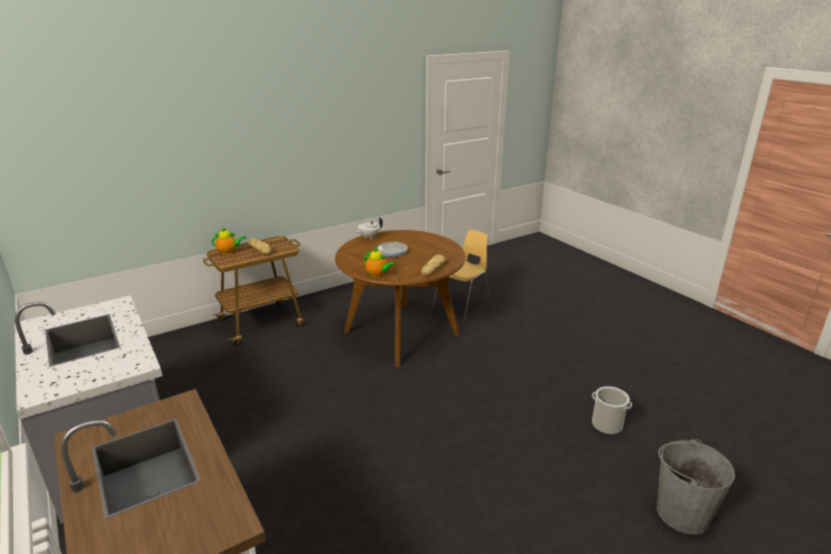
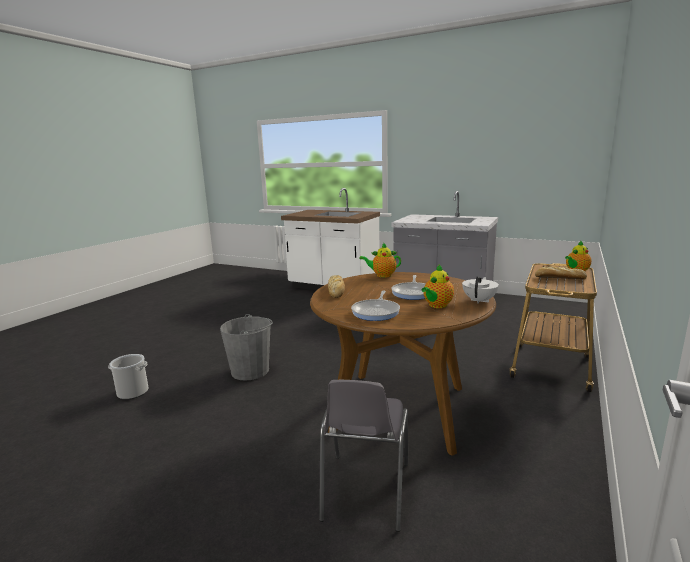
camera: 150 degrees right, 10 degrees down
(396, 240) = (437, 306): none -> teapot
(434, 245) = (376, 312): none -> frying pan
(462, 307) = (365, 491): yellow chair -> grey chair
(682, 513) = (96, 360): grey bucket -> grey bucket (250, 371)

